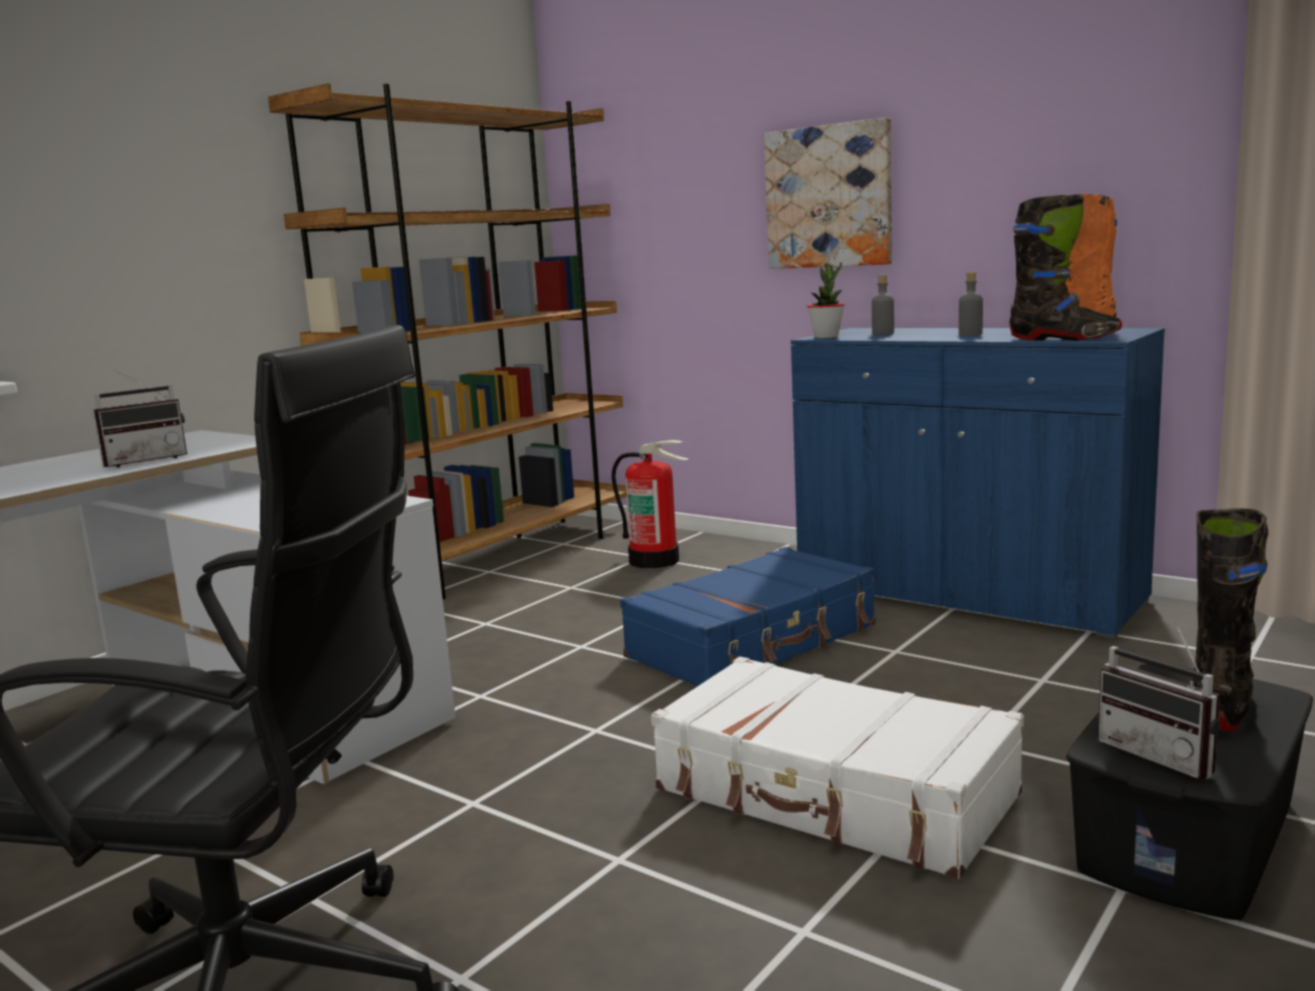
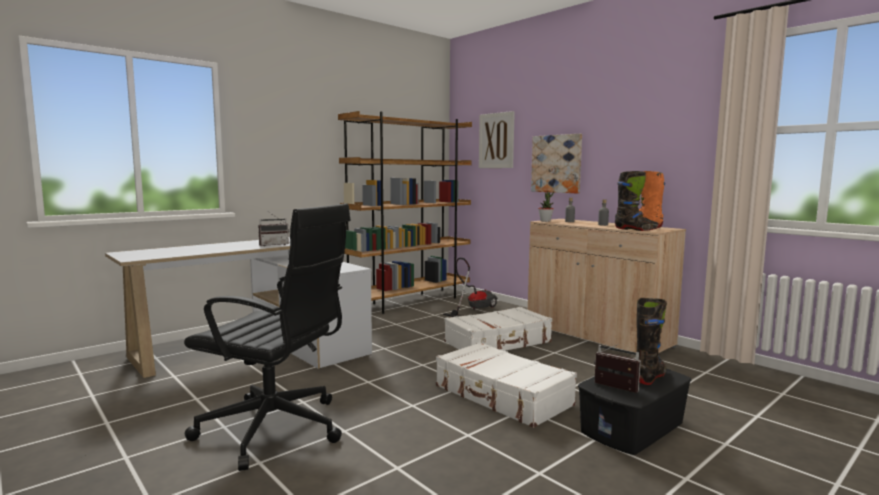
camera: 10 degrees right, 5 degrees down
(655, 560) = (473, 309): fire extinguisher -> vacuum cleaner
(669, 151) = (496, 140): none -> picture
(754, 642) = (498, 342): blue suitcase -> white suitcase
(966, 594) = (597, 335): blue cabinet -> beige cabinet
(1163, 755) = (613, 389): radio -> radio turned 150 degrees clockwise

